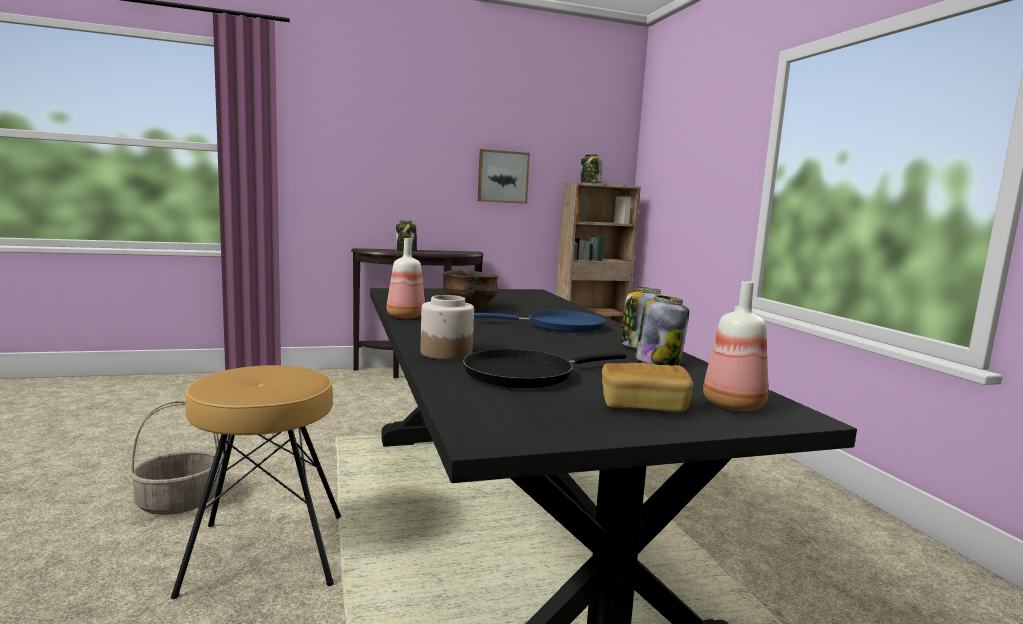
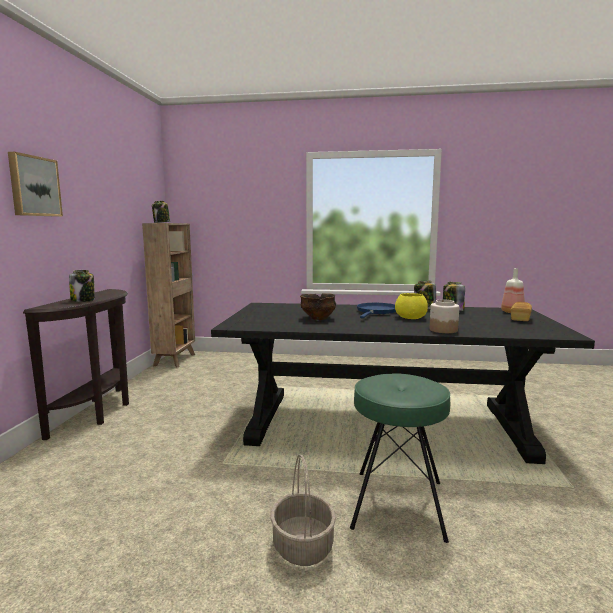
camera: 65 degrees left, 0 degrees up
(266, 551) = (397, 503): brown stool -> green stool
(404, 316) = (342, 329): bottle -> none
(502, 177) = (110, 221): picture -> picture (34, 186)
(525, 374) = (480, 324): black frying pan -> none
(534, 340) = (411, 317): none -> yellow bowl

